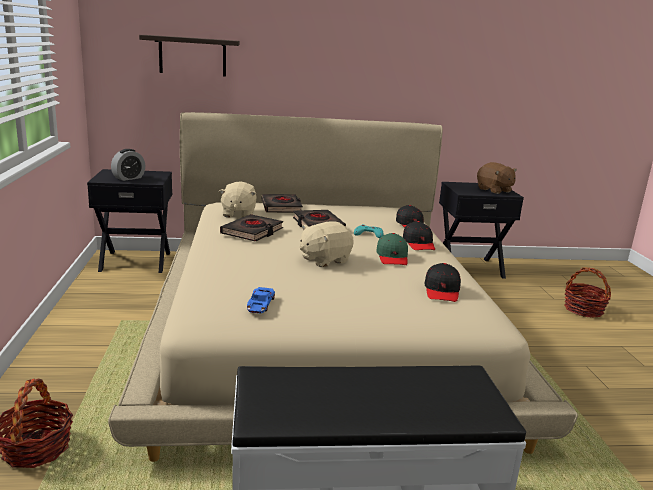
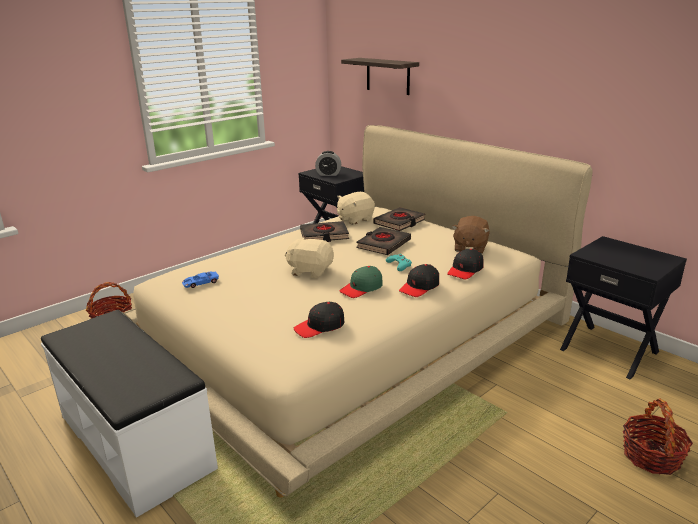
camera: 55 degrees right, 5 degrees up
(494, 190) = (640, 262): brown plush toy -> brown plush toy (470, 248)

